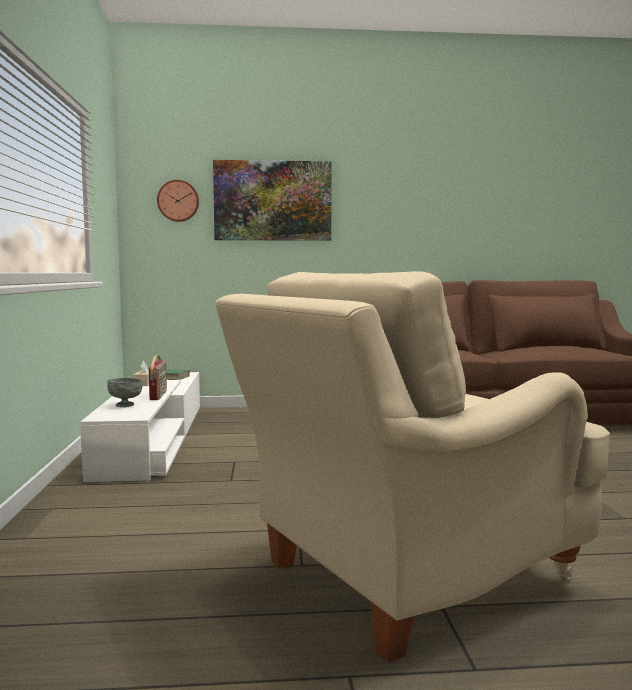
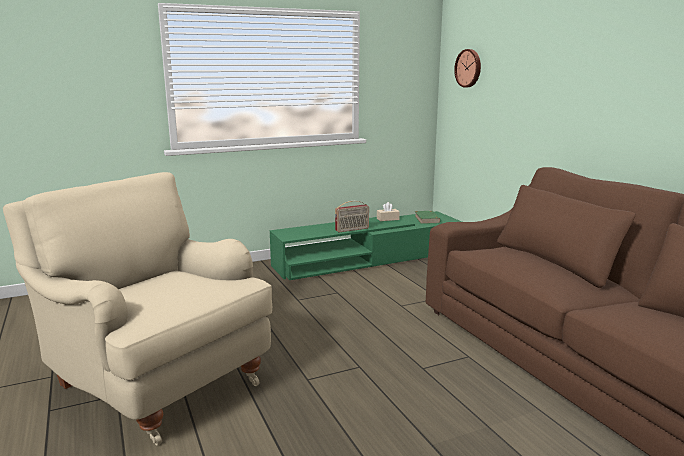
camera: 70 degrees right, 10 degrees up
(125, 405) = (316, 229): grey bowl -> none
(153, 438) = (369, 259): white tv stand -> green tv stand
(272, 201) = (529, 68): picture -> none

